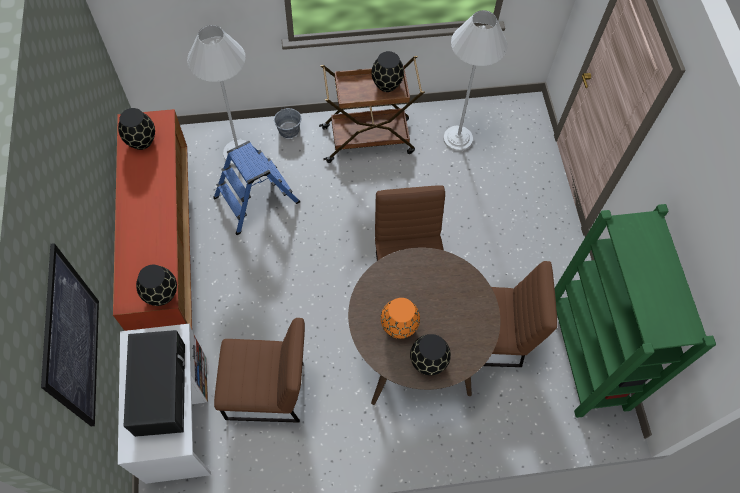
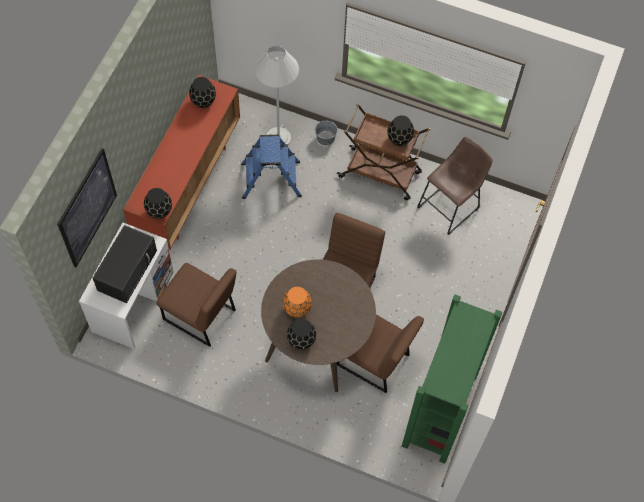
camera: 30 degrees right, 0 degrees up
(458, 138) = (451, 206): white floor lamp -> brown stool

